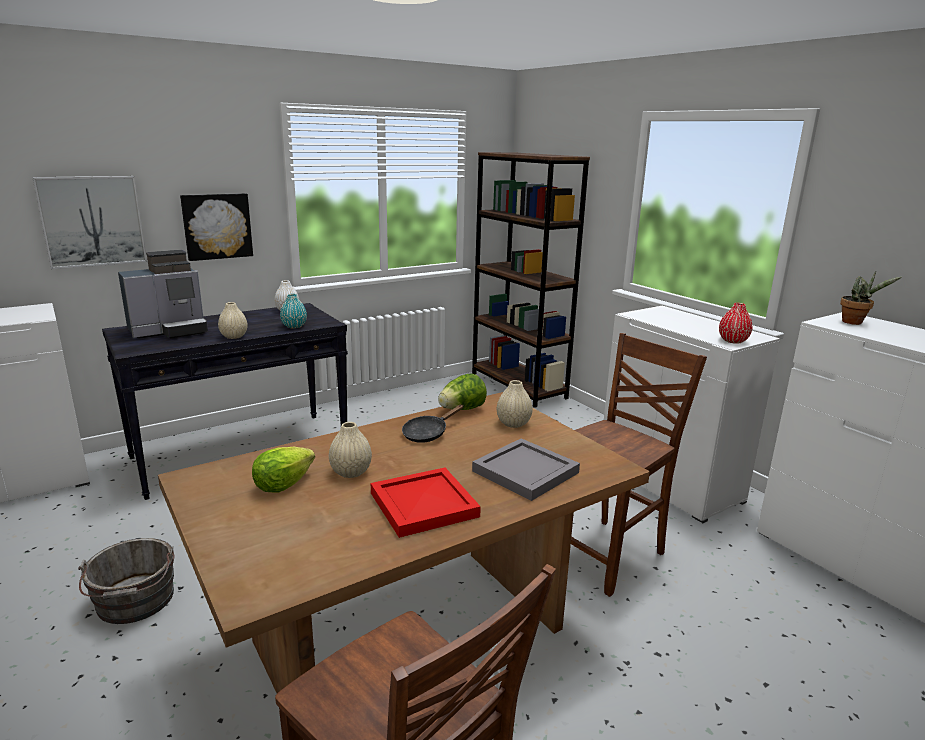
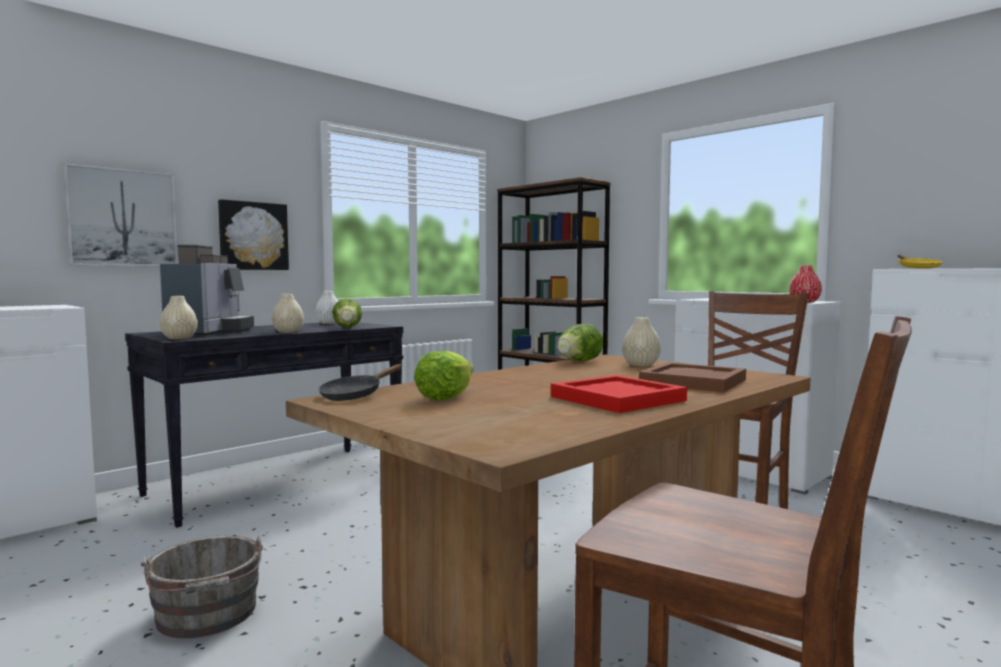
camera: 10 degrees left, 15 degrees down
(170, 331) = (210, 332): coffee machine -> coffee machine turned 45 degrees counterclockwise
(294, 326) = (348, 327): turquoise vase -> lettuce
(351, 472) = (511, 389): beige vase -> beige vase (179, 338)
(428, 433) = (562, 371): black frying pan -> black frying pan (355, 395)
(525, 473) = (694, 382): grey tray -> brown tray
(855, 322) = (917, 268): potted plant -> yellow frying pan

